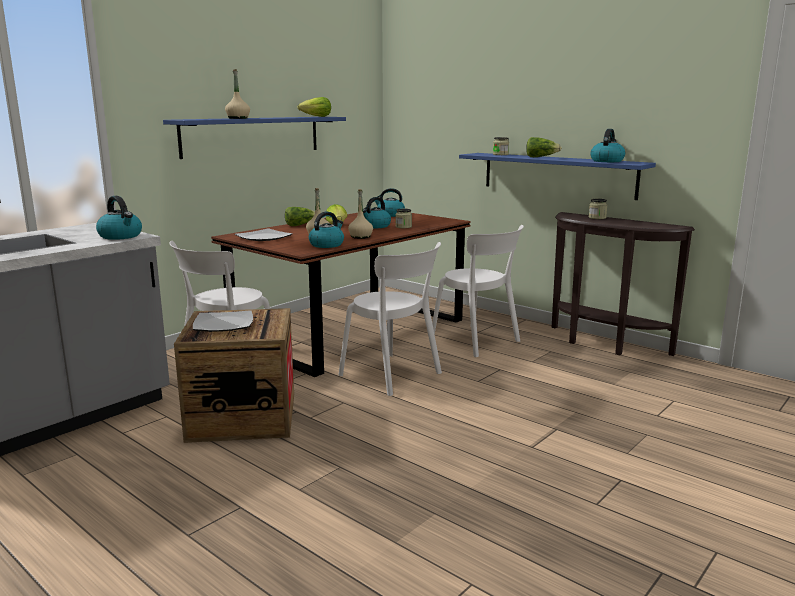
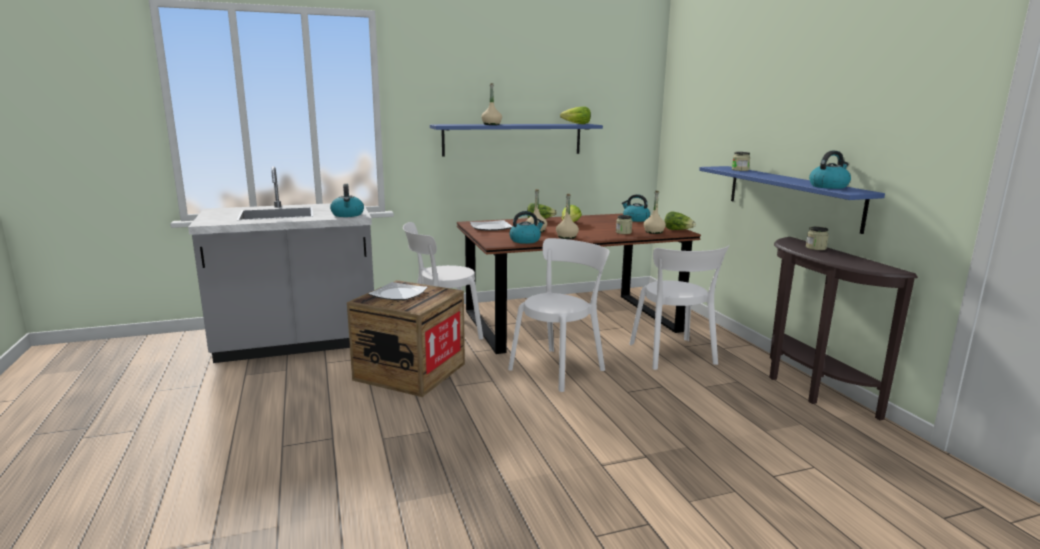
camera: 30 degrees right, 0 degrees up
(375, 226) = (599, 229): kettle -> none
(393, 375) = (559, 368): white chair -> white chair turned 120 degrees counterclockwise
(429, 223) = (654, 232): none -> beige bottle
(541, 157) = (771, 176): lettuce -> lettuce (678, 230)

